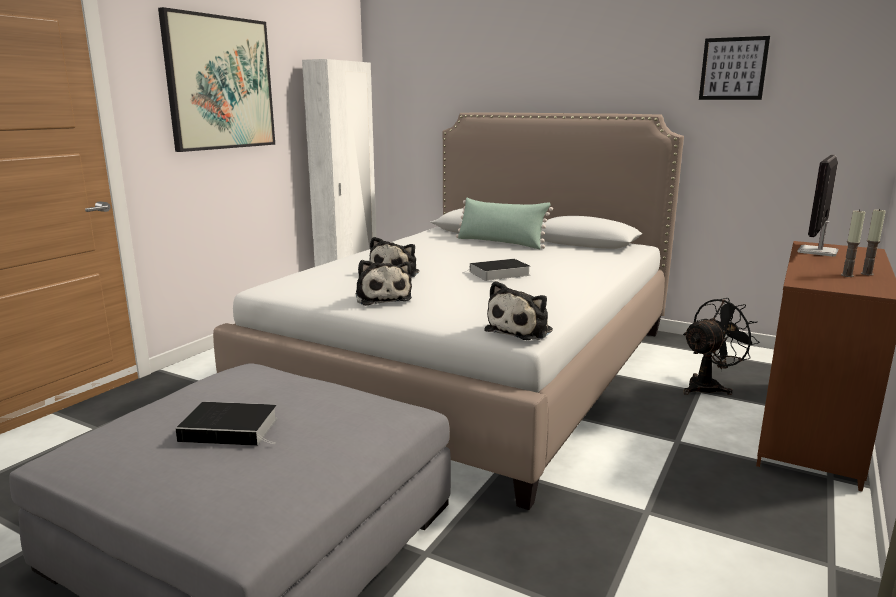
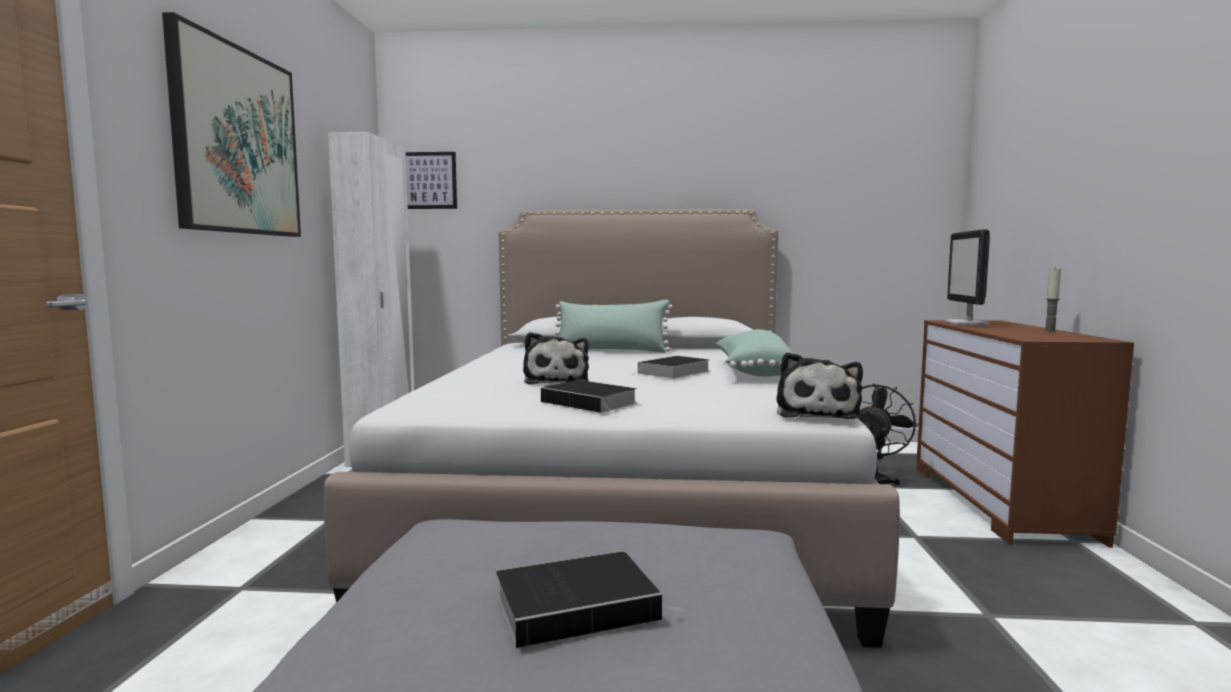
camera: 25 degrees left, 10 degrees down
(382, 298) = (591, 402): plush toy -> book
(565, 280) = (752, 372): none -> green pillow
(733, 68) = (816, 165): picture -> picture (429, 180)
(847, 275) = (1041, 333): candle -> none

